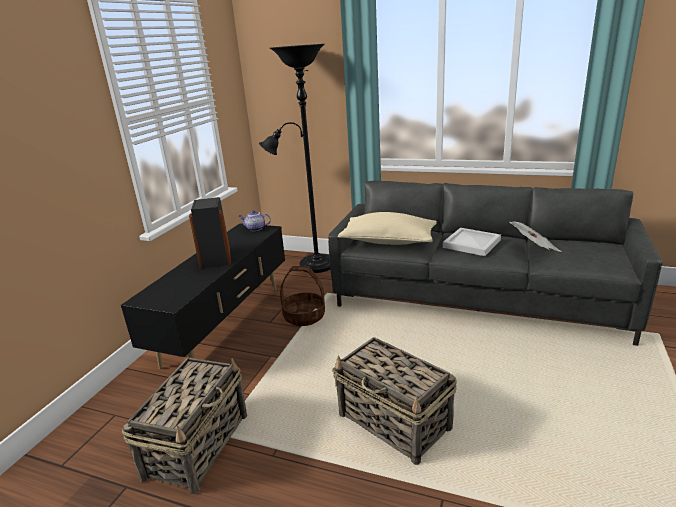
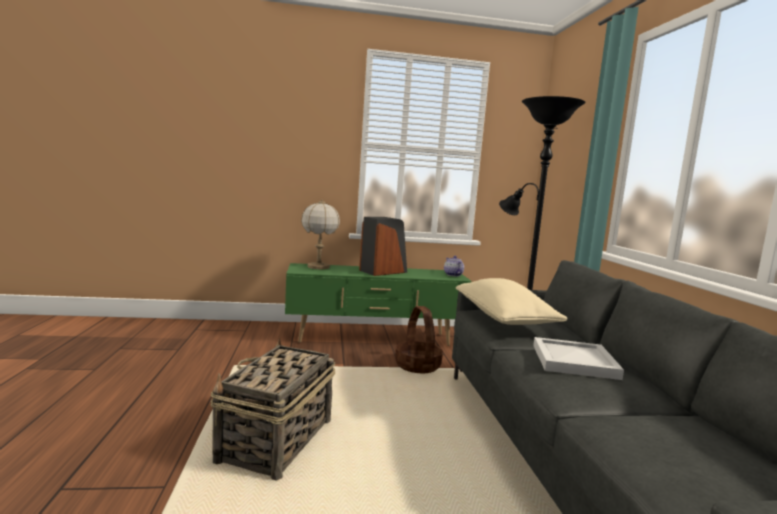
camera: 60 degrees right, 15 degrees down
(163, 289) = (318, 267): none -> table lamp
(198, 444) = (222, 360): basket -> none
(226, 324) = (374, 338): black tv stand -> green tv stand
(534, 248) = (633, 406): newspaper -> none

